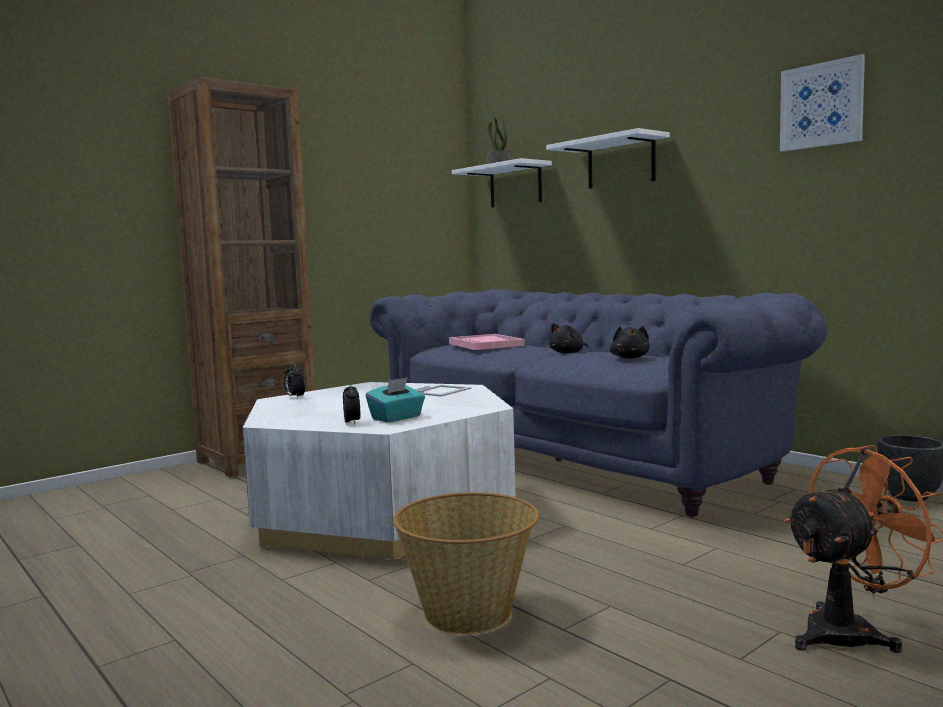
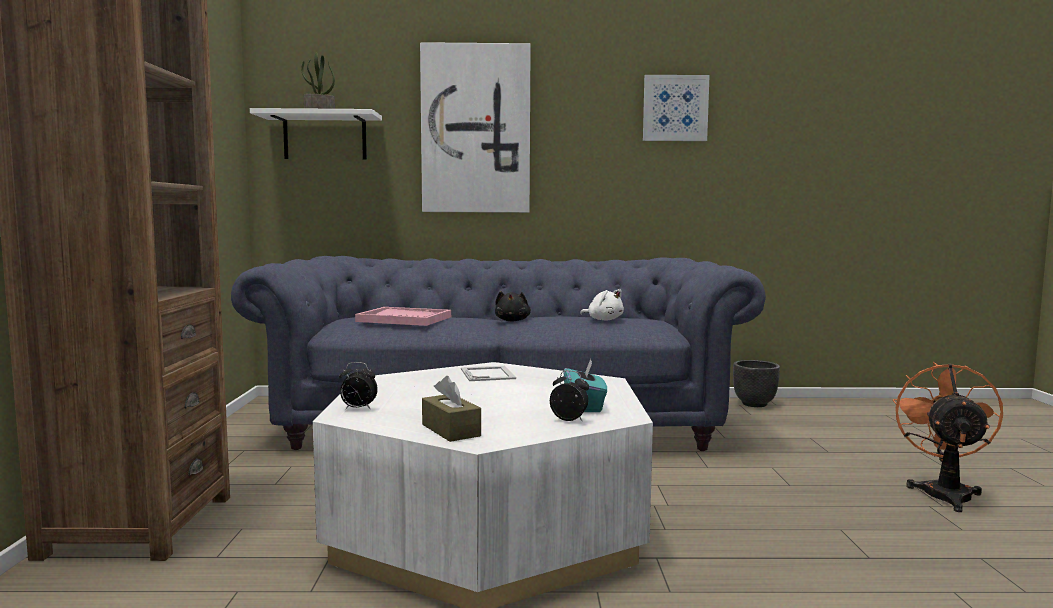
camera: 50 degrees left, 0 degrees up
(281, 415) = (451, 430): none -> brown tissue box
(469, 613) = (803, 577): basket -> none
(621, 162) = (475, 129): white shelf -> picture
(630, 358) = (603, 320): black plush toy -> white plush toy

